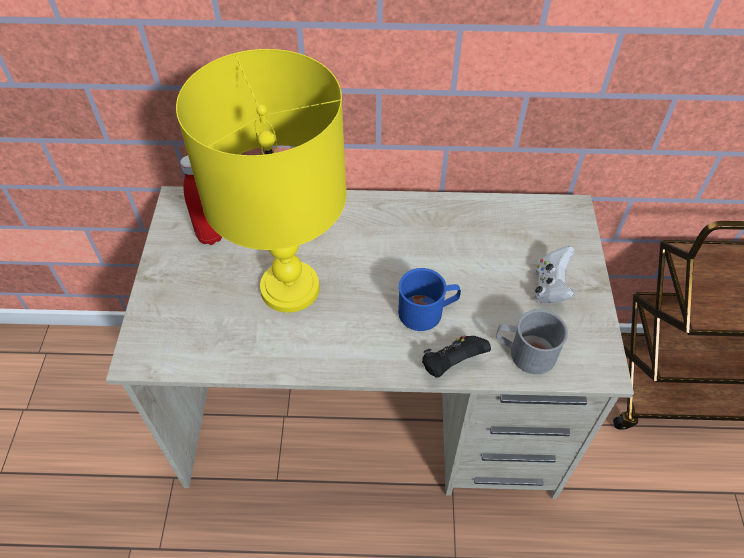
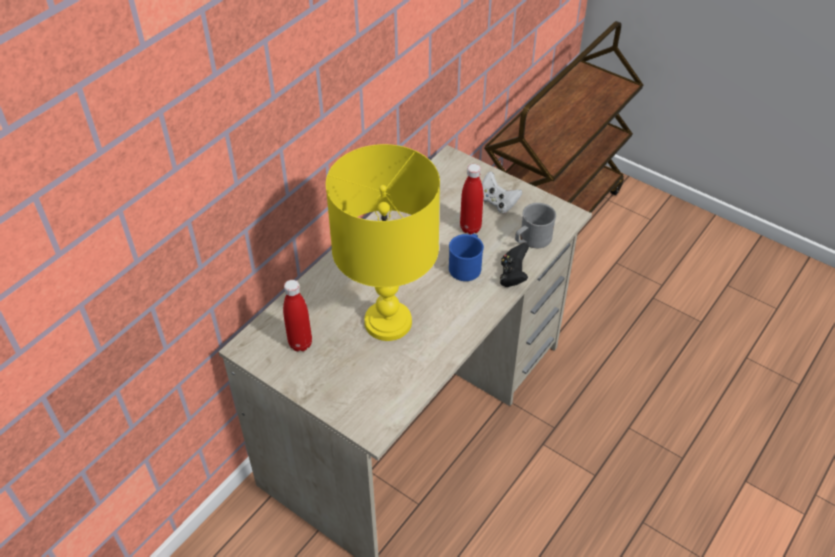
camera: 55 degrees left, 5 degrees down
(486, 284) = (470, 228): none -> red bottle

